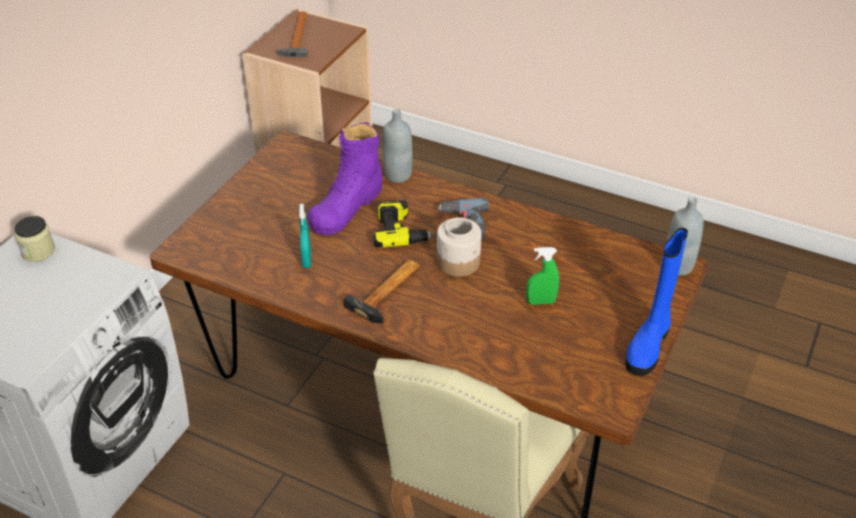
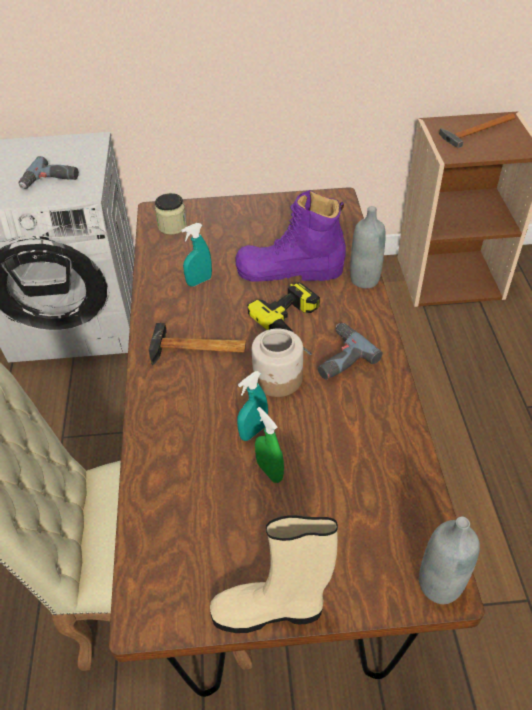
camera: 60 degrees right, 5 degrees up
(38, 251) = (84, 149): jar -> jar (172, 226)
(66, 292) = (50, 181): none -> power drill
(498, 295) = (253, 431): none -> turquoise spray bottle
(648, 345) = (271, 610): blue boot -> beige boot

